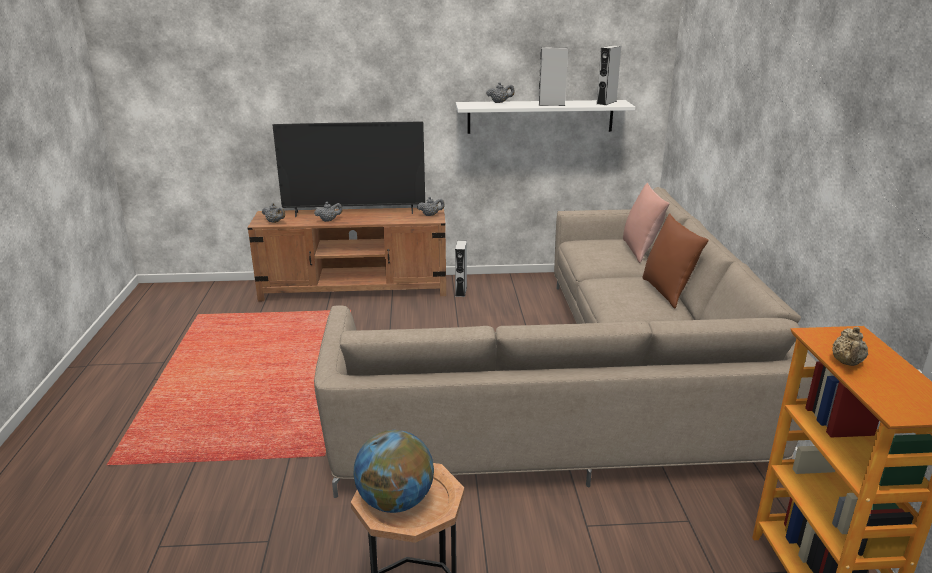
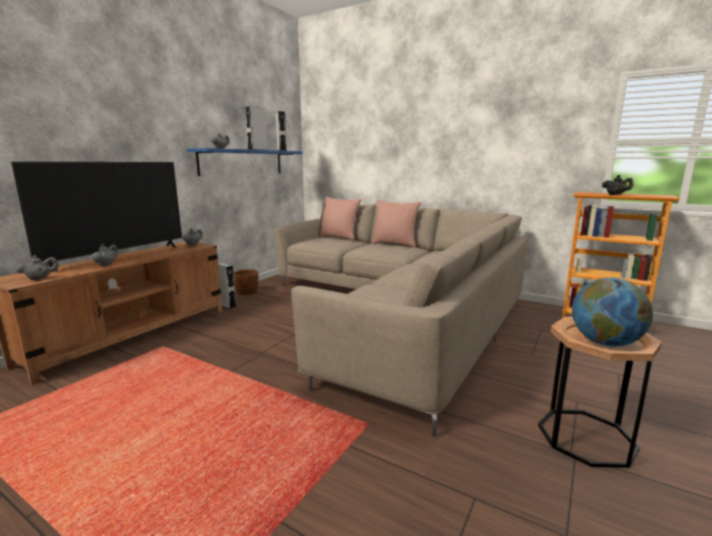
camera: 55 degrees left, 10 degrees down
(506, 283) = (247, 292): none -> brown planter
(540, 116) = (242, 162): white shelf -> blue shelf
(667, 292) = (395, 244): brown pillow -> pink pillow
(847, 363) = (615, 195): beige teapot -> black teapot

